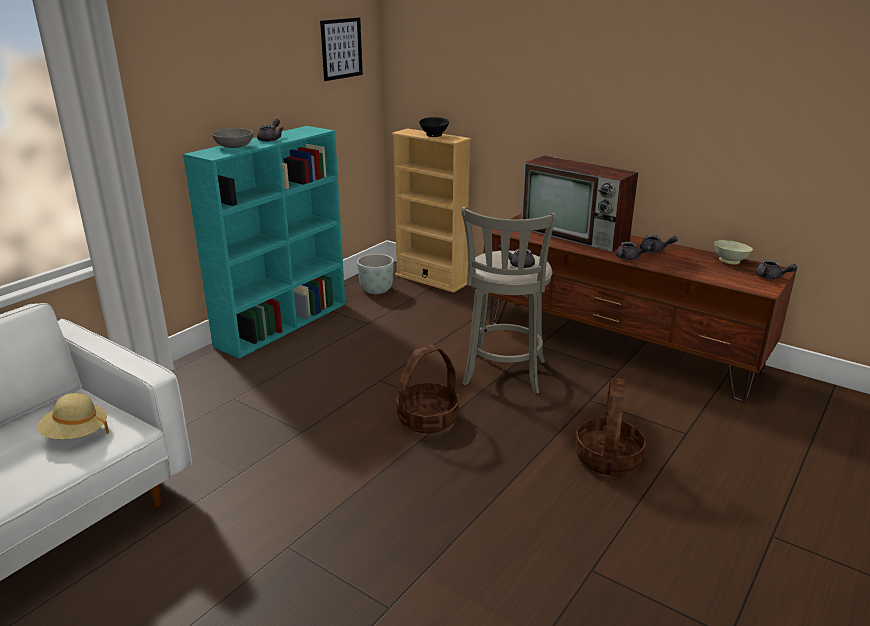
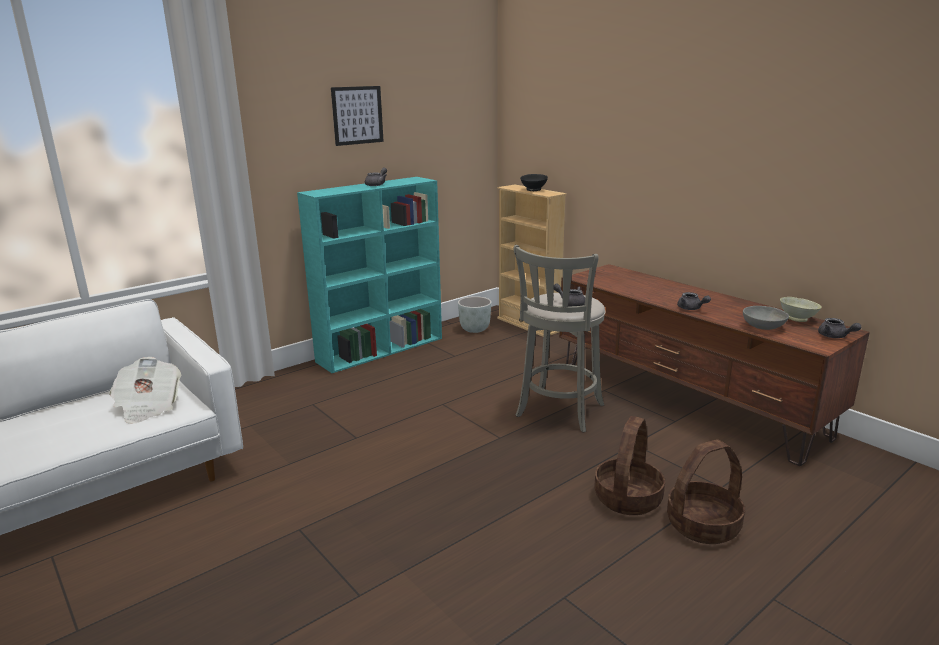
camera: 15 degrees right, 5 degrees down
(76, 434) = (148, 406): beige hat -> newspaper
(234, 147) = (341, 189): grey bowl -> grey bowl (763, 327)
(341, 48) = (456, 111): picture -> picture (357, 115)
(427, 419) = (469, 441): basket -> basket (703, 525)
(576, 235) = (649, 285): television -> none
(655, 251) = (721, 304): grey teapot -> none

